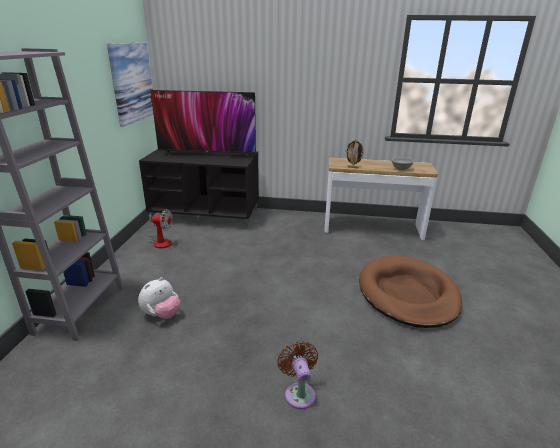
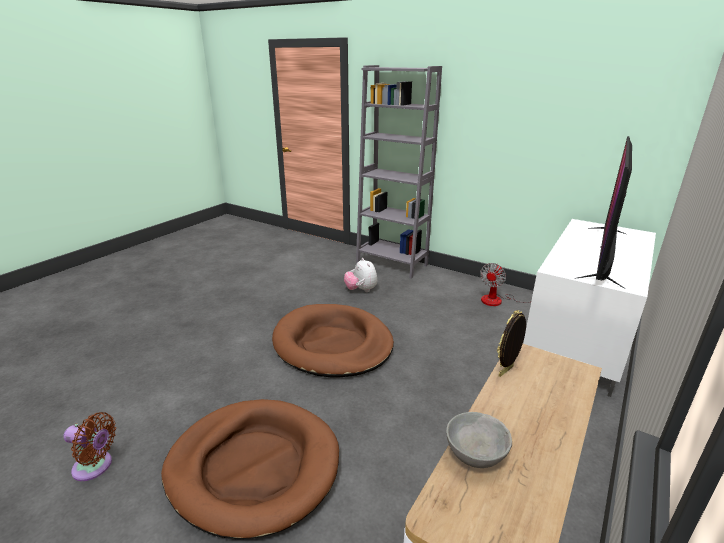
camera: 115 degrees right, 0 degrees up
(132, 82) = (616, 121): picture -> none
(206, 215) = (580, 340): black tv stand -> white tv stand
(272, 303) = (333, 344): none -> brown dog bed
(299, 392) = (223, 329): brown fan -> brown fan (95, 467)

